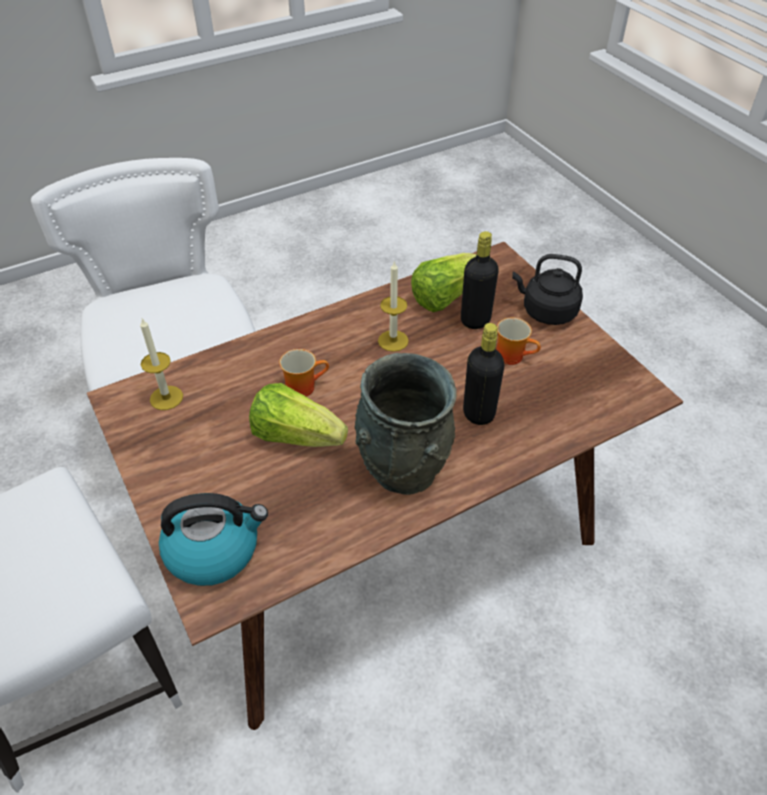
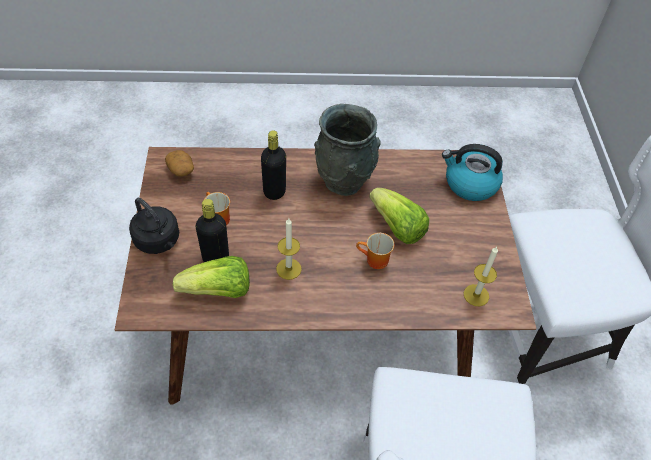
camera: 155 degrees left, 5 degrees up
(611, 390) = (181, 170): none -> potato

